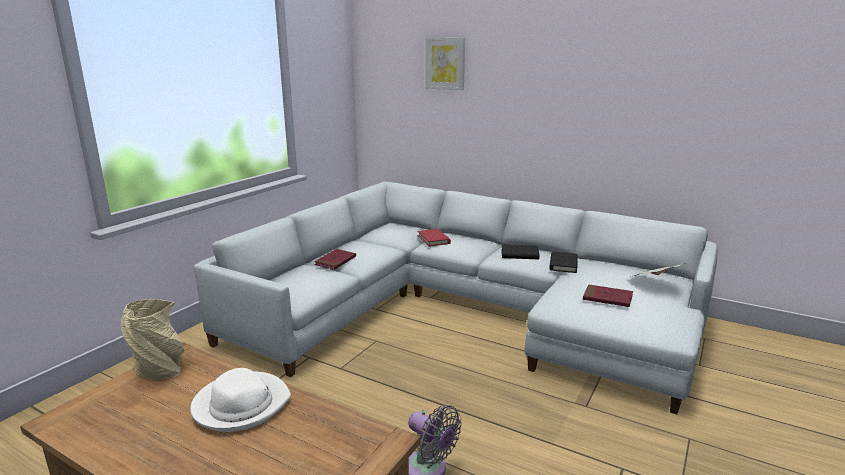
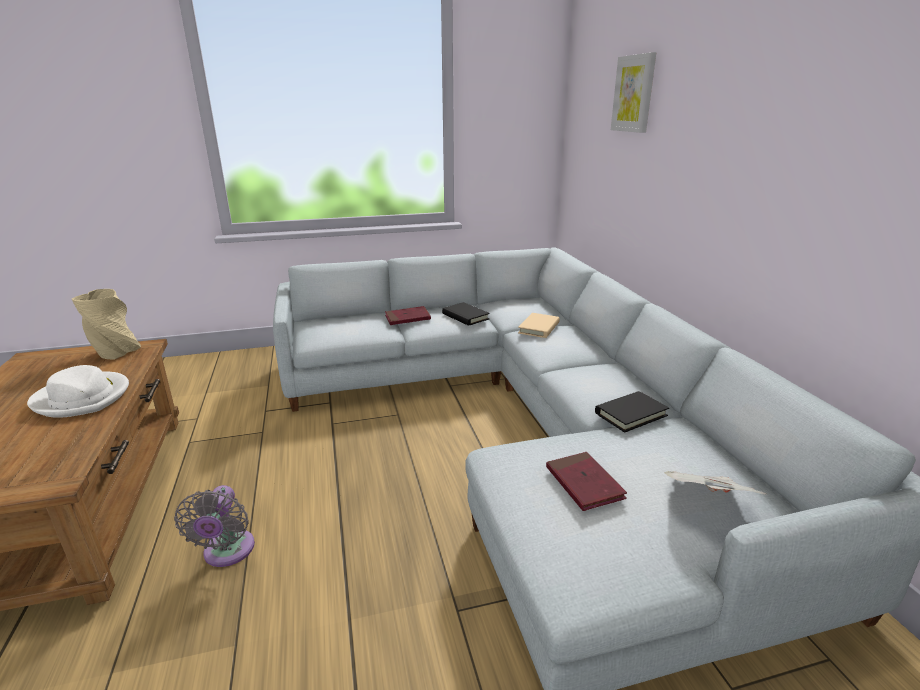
camera: 45 degrees right, 5 degrees up
(433, 239) = (539, 328): red book -> beige book
(519, 254) = (599, 379): black book -> black book (465, 316)

